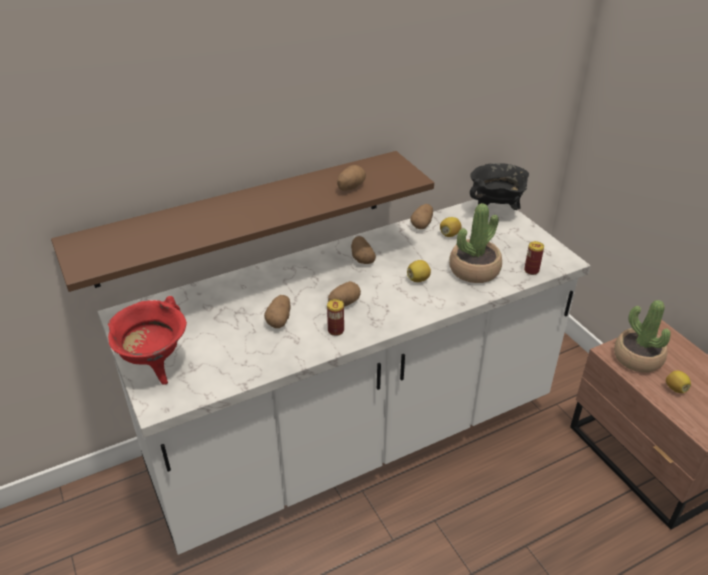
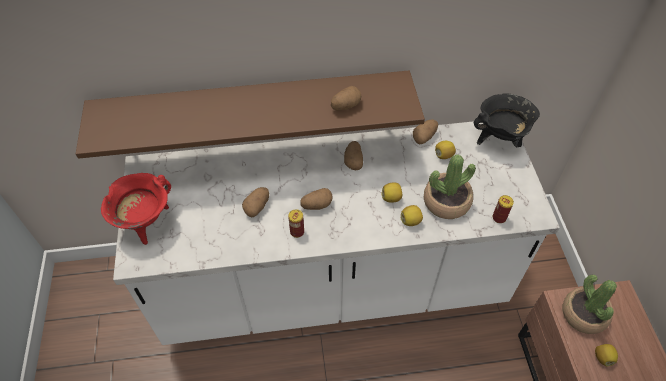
camera: 20 degrees right, 15 degrees up
(448, 293) = (411, 221): none -> lemon

